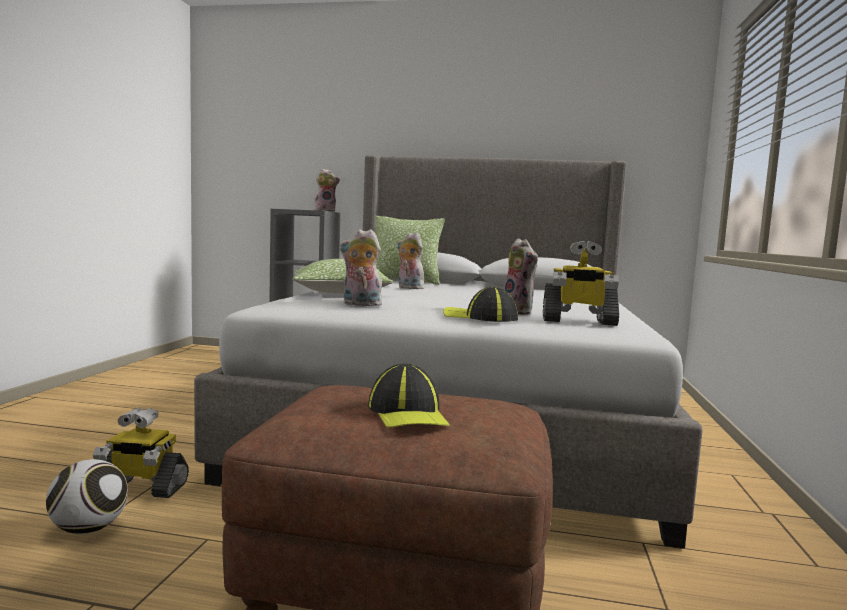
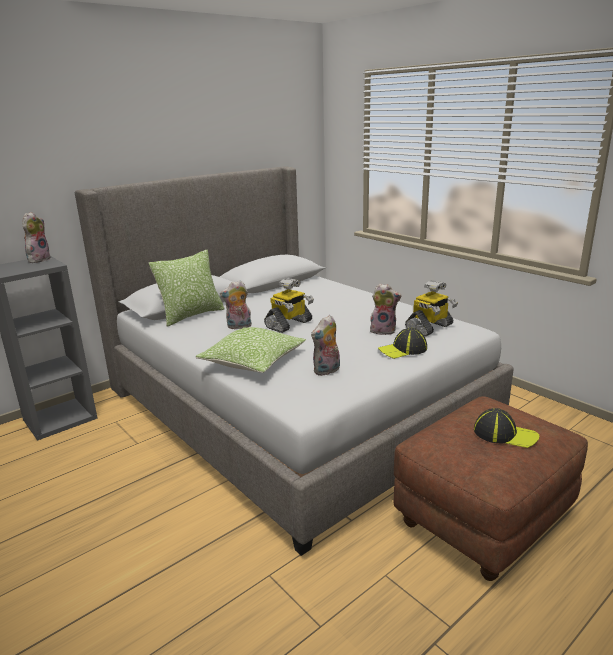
camera: 50 degrees left, 15 degrees up
(89, 529) = (328, 632): football -> none
(142, 488) = (278, 591): toy robot -> toy robot (289, 324)

